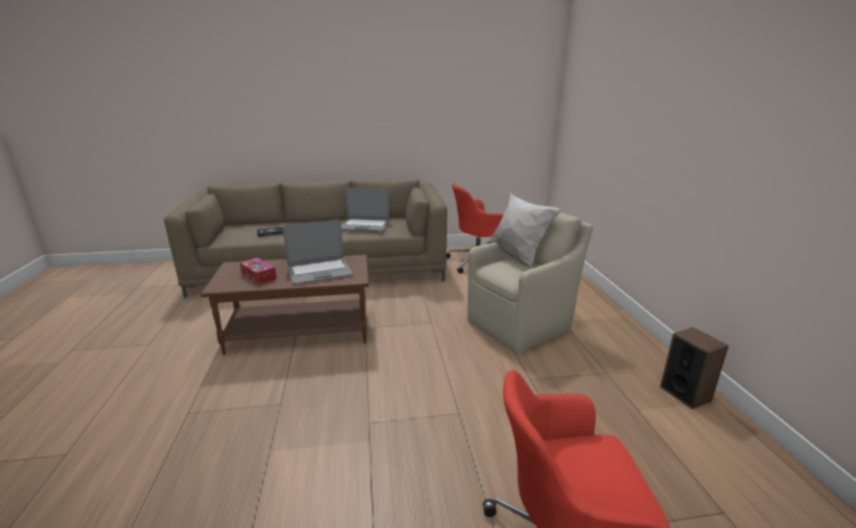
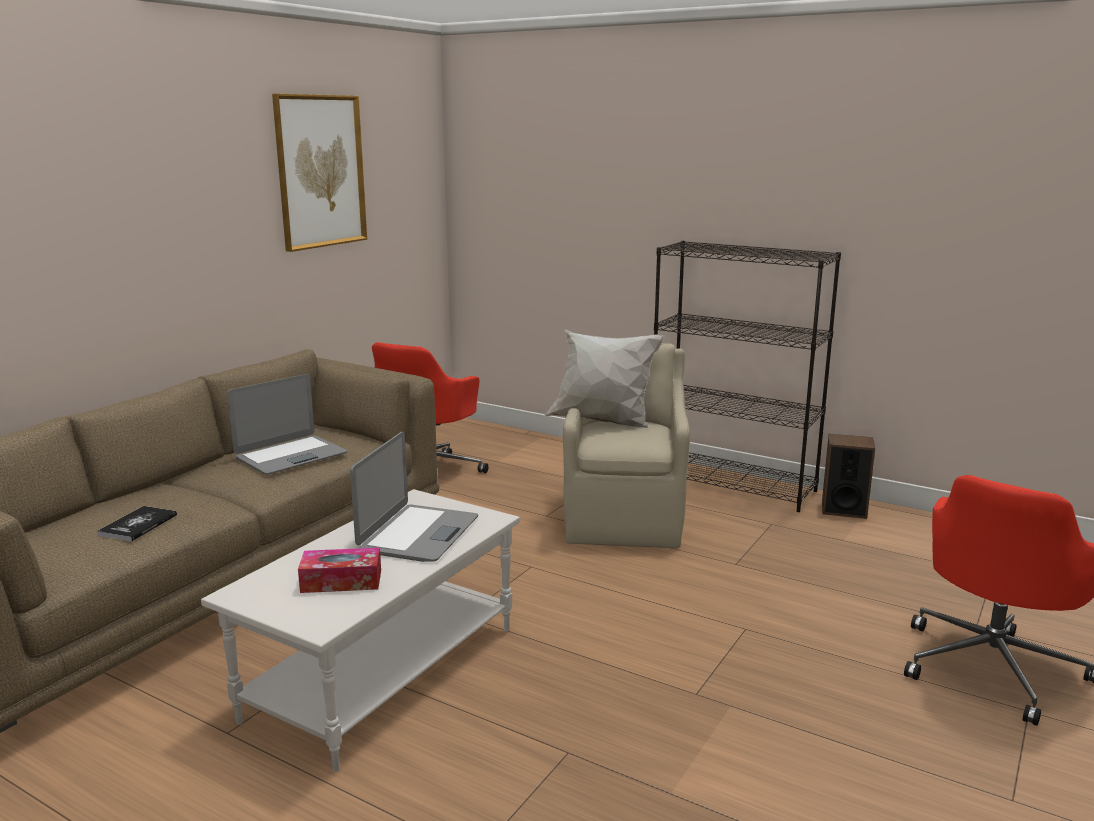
camera: 50 degrees left, 5 degrees down
(300, 331) = (382, 672): brown coffee table -> white coffee table
(457, 85) = (320, 171): none -> picture
(630, 339) = (732, 485): none -> black bookcase

